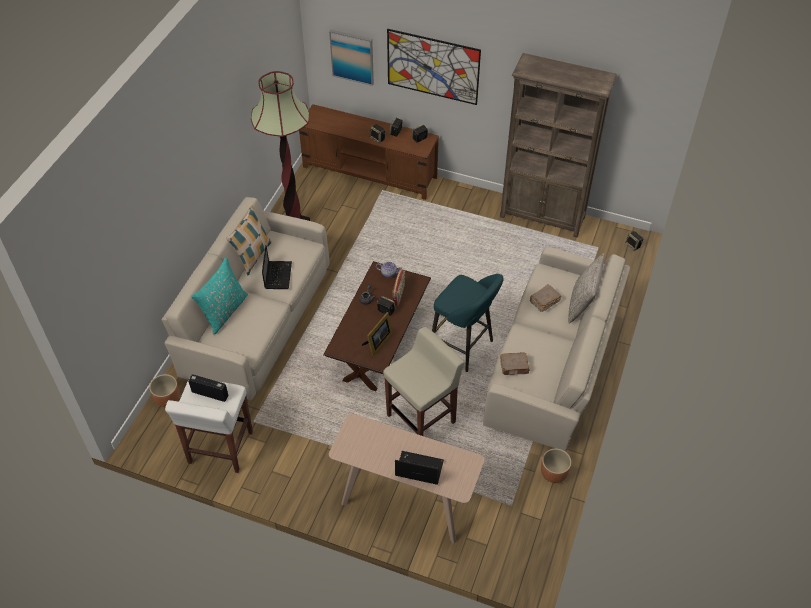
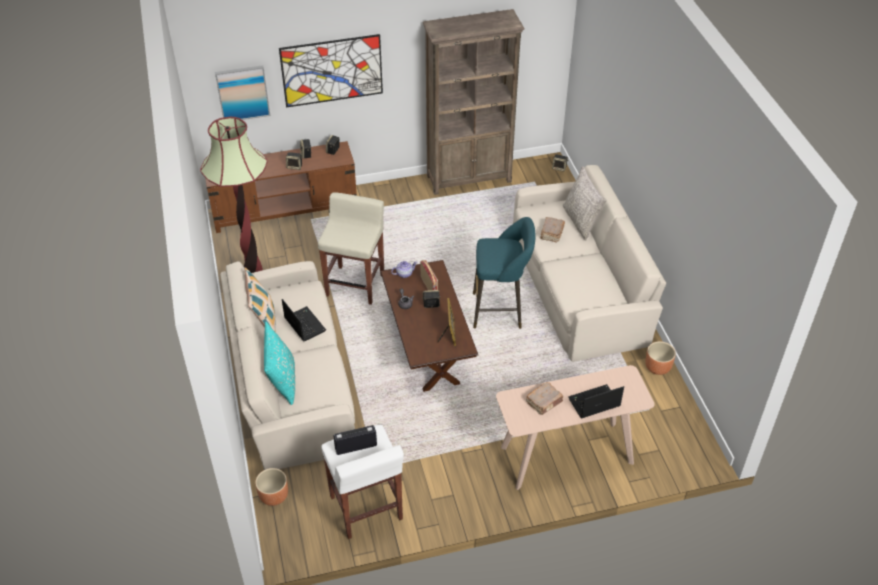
camera: 35 degrees left, 5 degrees down
(422, 418) = (518, 384): beige stool -> beige stool (356, 284)
(514, 367) = (576, 294): brown book -> brown book (544, 402)

